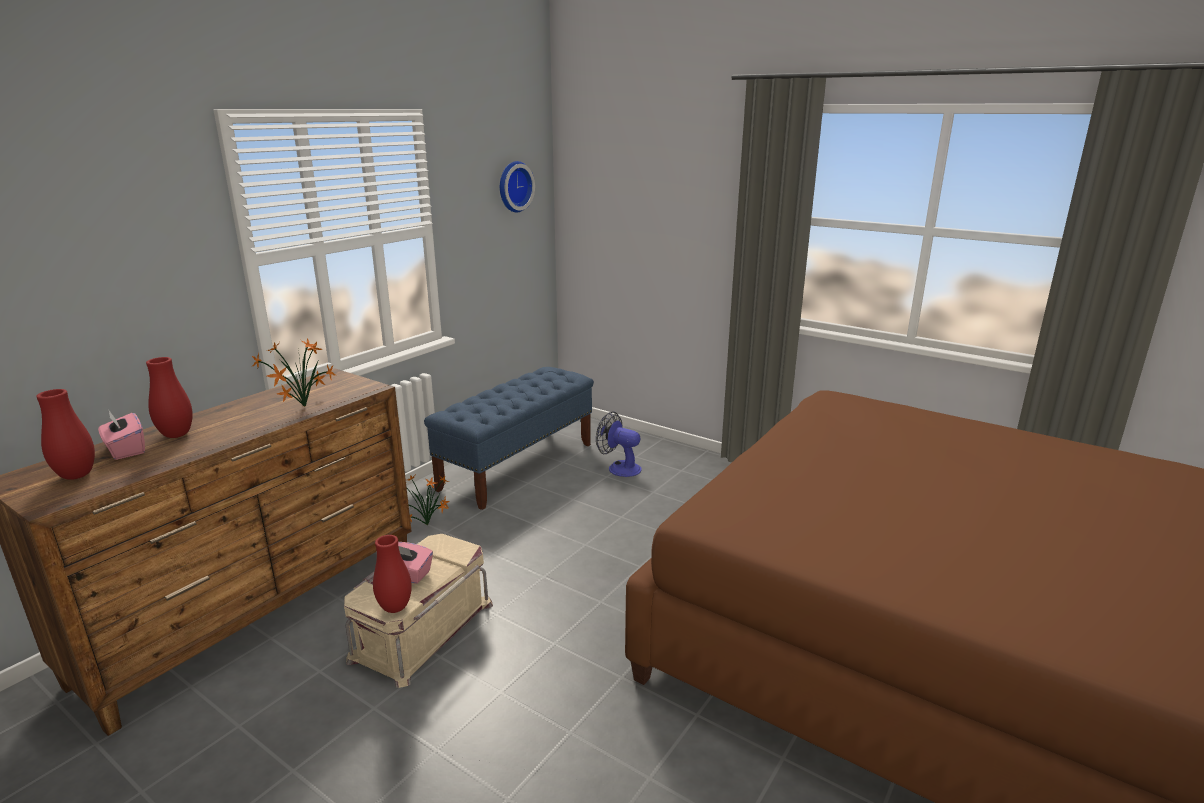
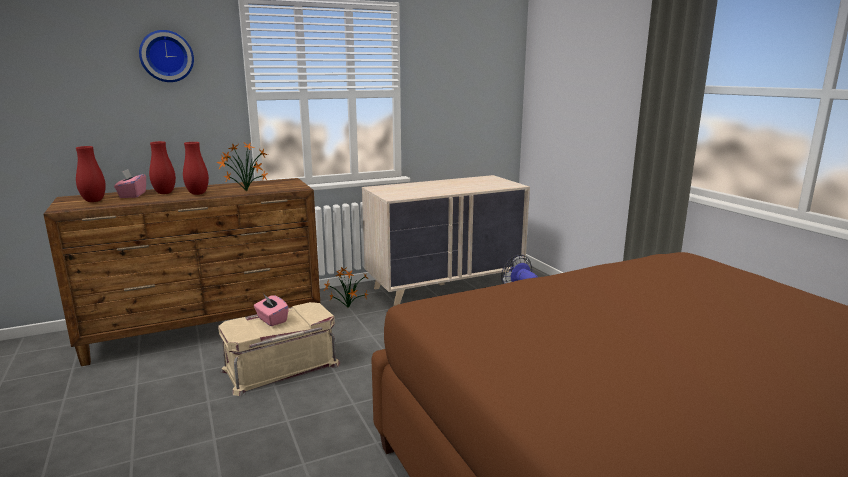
camera: 30 degrees right, 5 degrees down
(395, 608) = (241, 335): red vase -> red vase (197, 193)
(513, 186) = (481, 68): wall clock -> wall clock (166, 56)
(518, 466) = (445, 287): blue bench -> beige dresser

